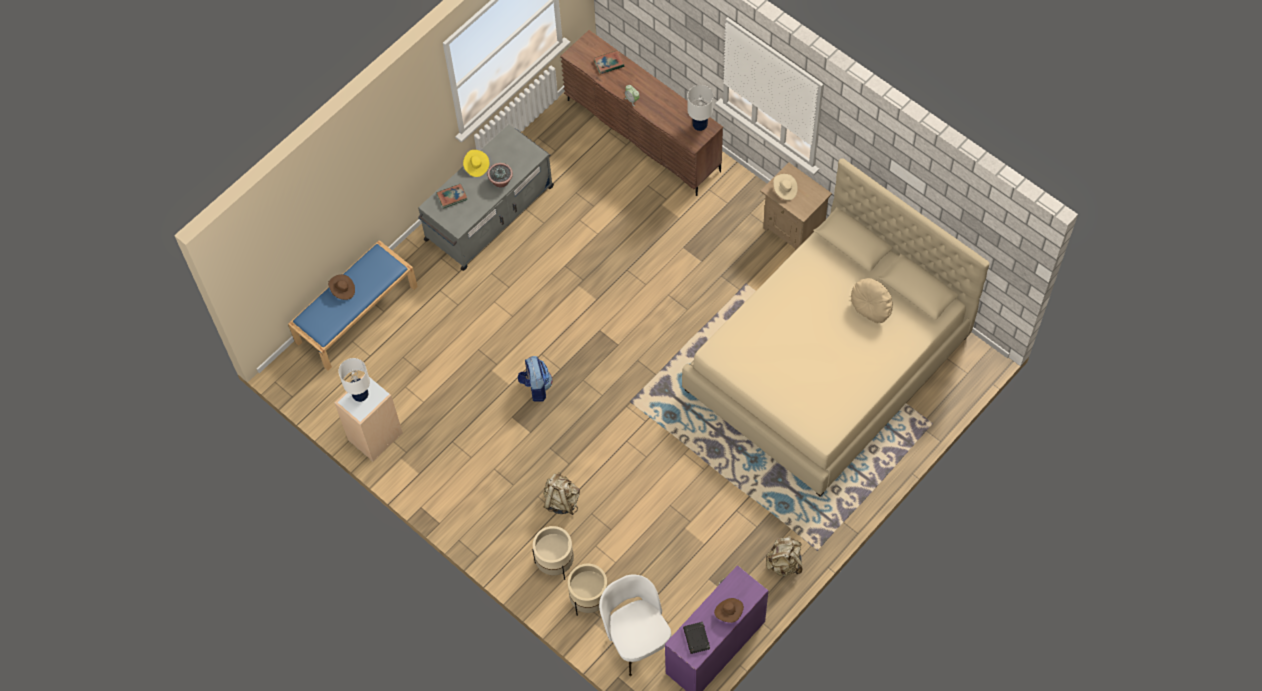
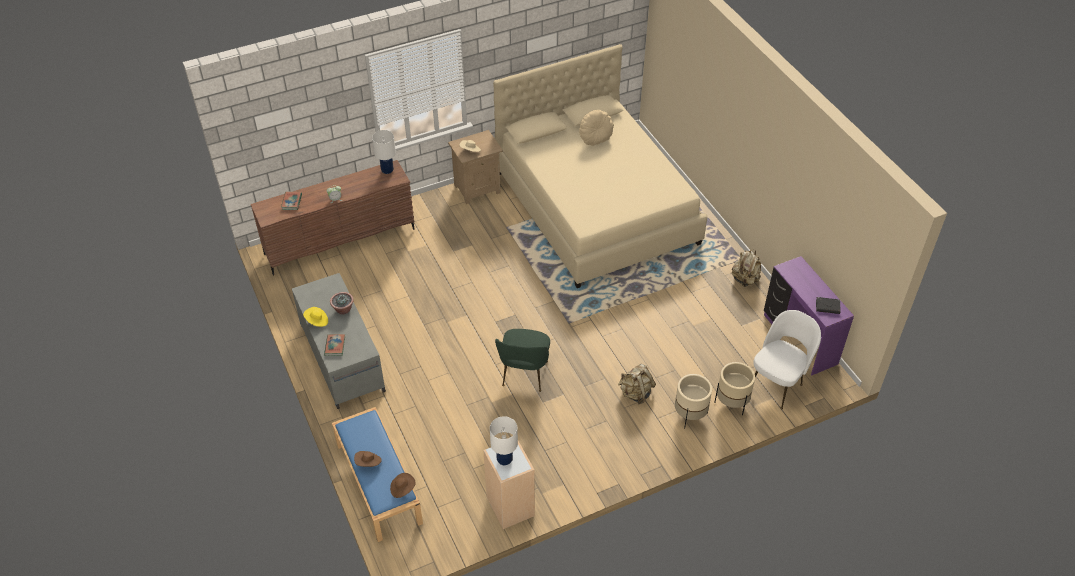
camera: 70 degrees left, 15 degrees down
(536, 387) = (524, 377): backpack -> green chair
(637, 641) = (778, 384): white chair -> white chair turned 135 degrees clockwise
(729, 612) = (811, 282): brown hat -> brown hat (402, 489)

